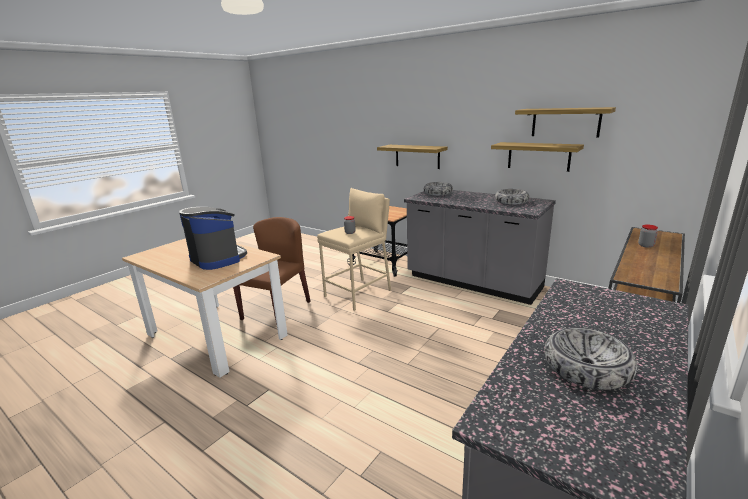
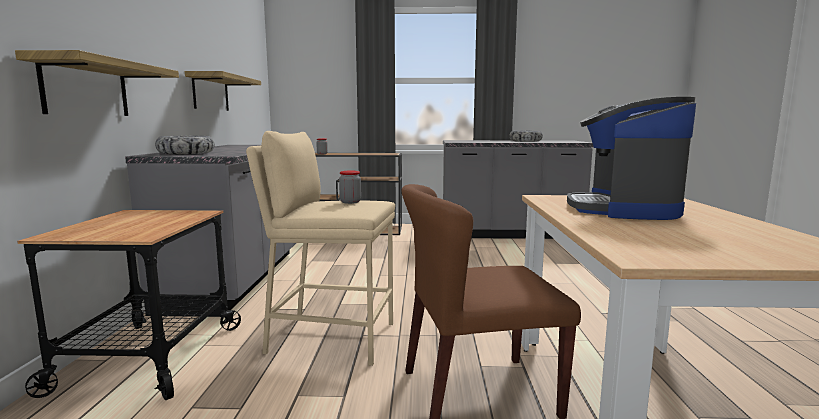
camera: 125 degrees left, 10 degrees down
(511, 201) = (242, 146): bowl -> none
(565, 122) = (219, 54): shelf -> none

